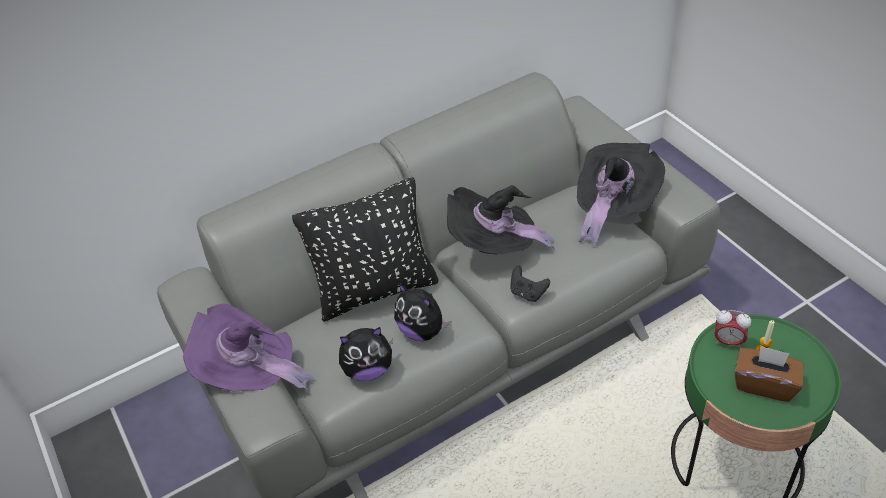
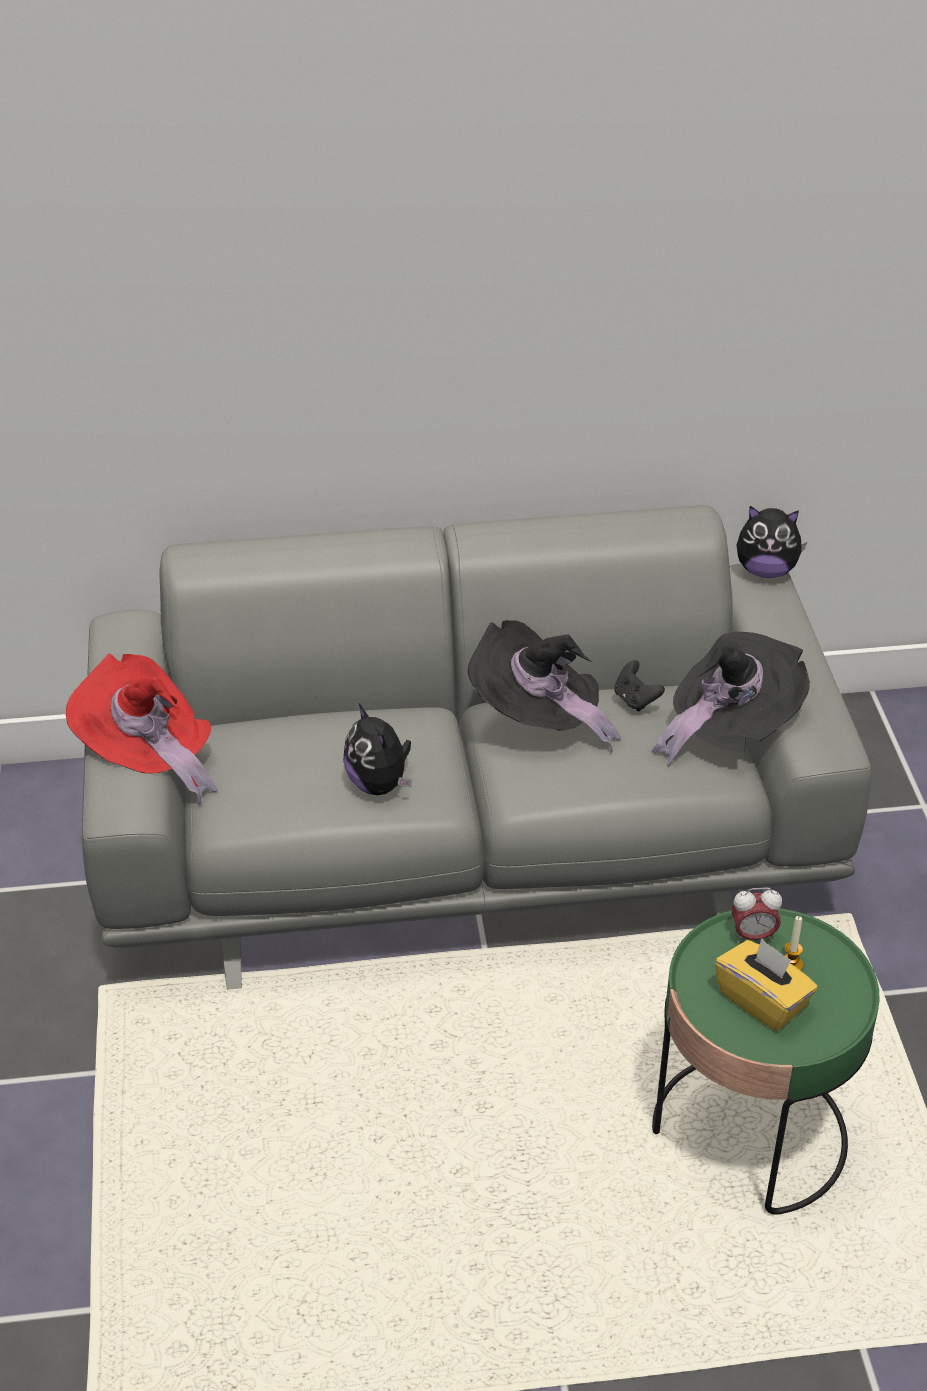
camera: 20 degrees right, 5 degrees down
(251, 374) = (148, 758): purple hat -> red hat
(368, 370) = (285, 803): plush toy -> plush toy (766, 571)
(376, 290) = (356, 719): black pillow -> none
(528, 293) = (541, 789): black game controller -> black game controller (635, 700)
(728, 341) = (753, 936): alarm clock -> alarm clock turned 45 degrees counterclockwise
(764, 384) = (762, 1000): brown tissue box -> yellow tissue box

